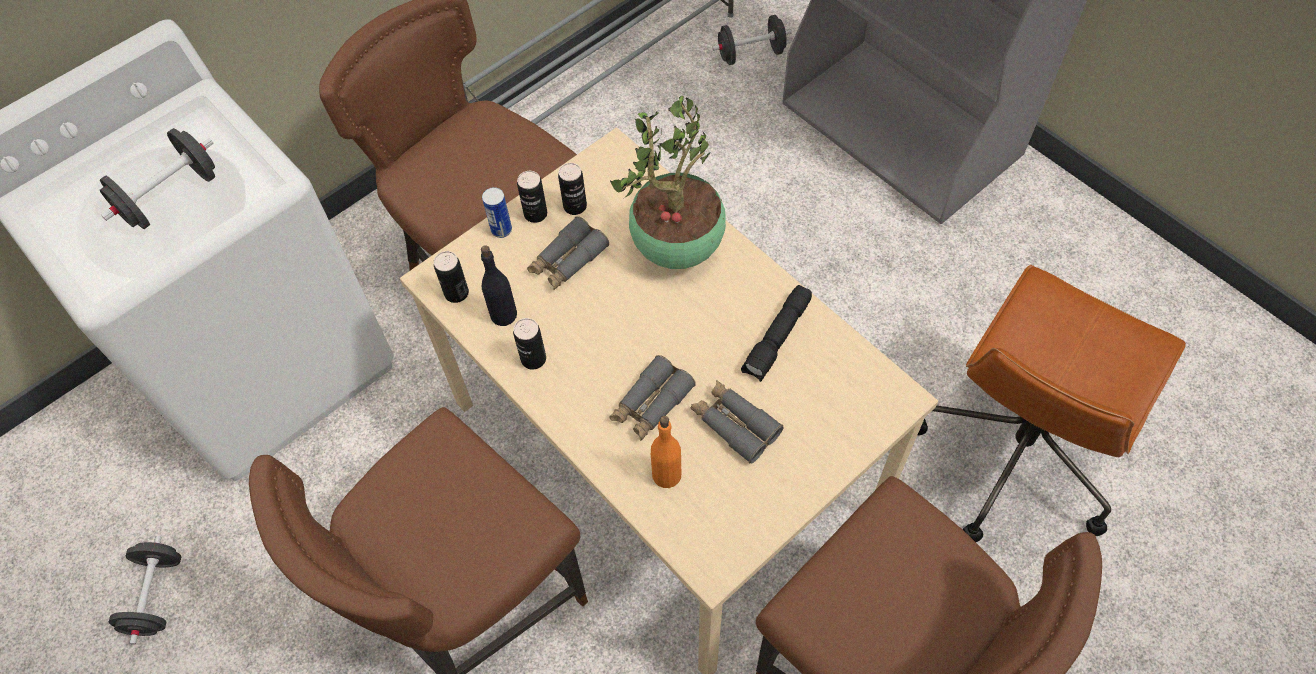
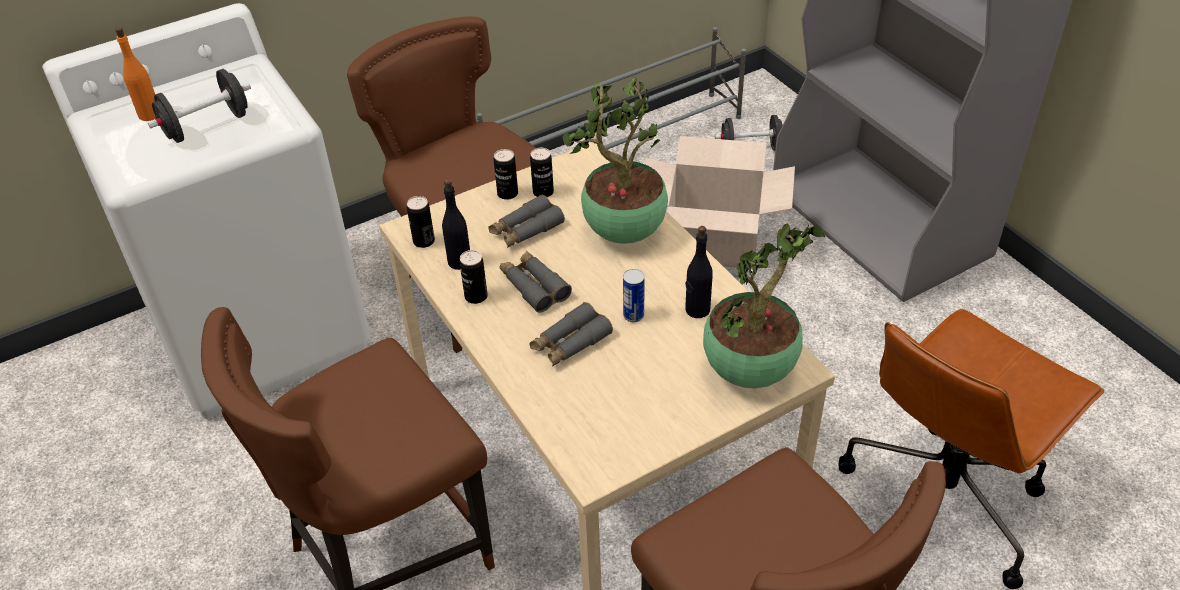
camera: 10 degrees right, 15 degrees down
(156, 596) = (109, 500): black dumbbell -> none
(501, 230) = (475, 201): can -> can (633, 315)
(666, 474) = (569, 397): orange bottle -> orange bottle (149, 114)
(734, 178) = (713, 242): none -> cardboard box
(734, 424) = (641, 368): grey binoculars -> grey binoculars (534, 286)
(778, 339) = (697, 310): black flashlight -> black bottle
(850, 408) = (750, 370): none -> potted plant

